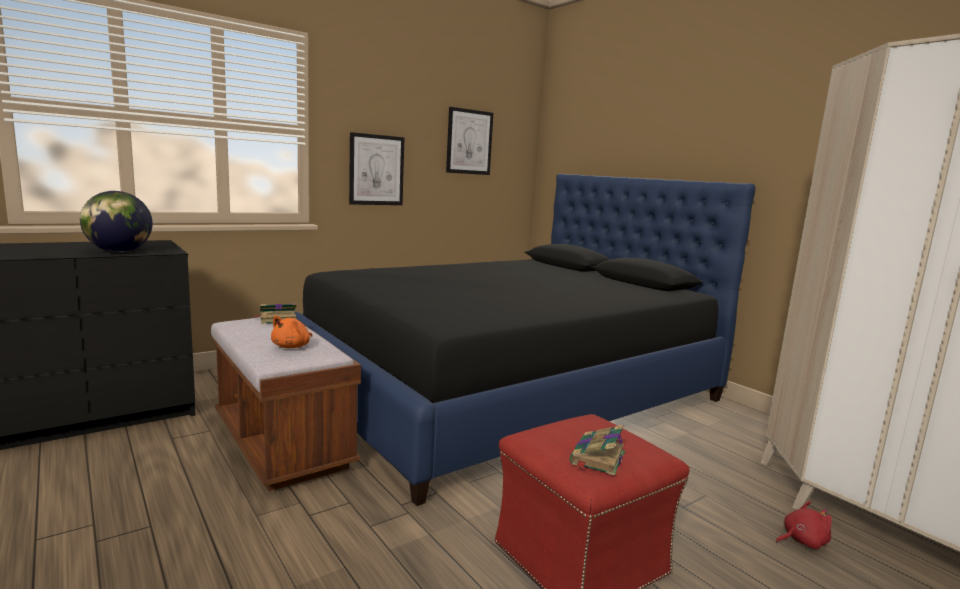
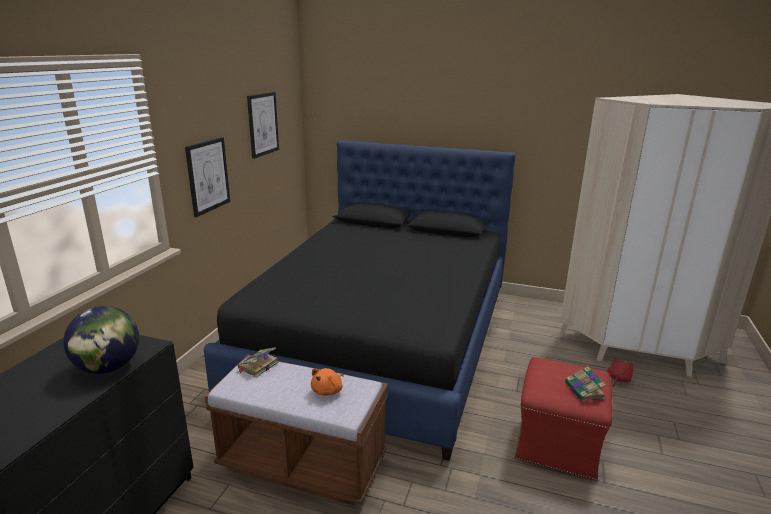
camera: 35 degrees left, 10 degrees up
(292, 346) = (328, 391): orange plush toy -> orange plush toy turned 45 degrees clockwise

